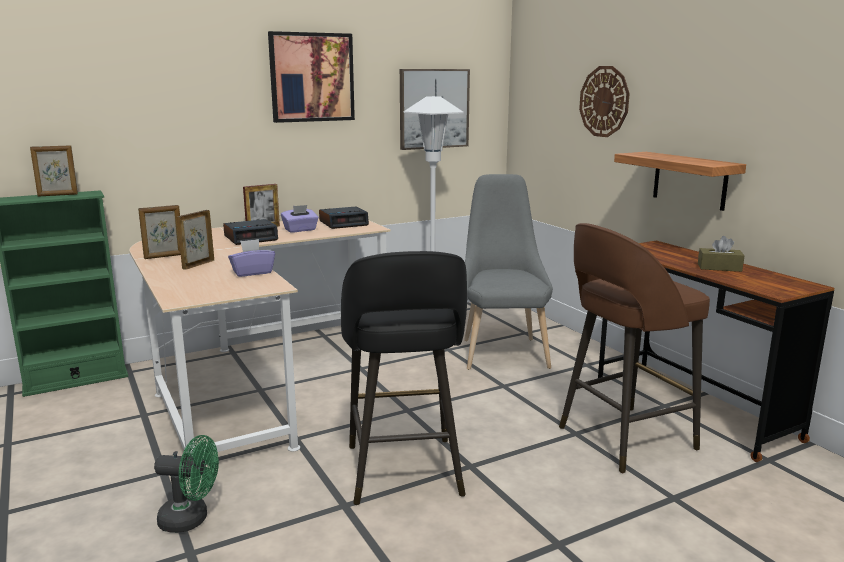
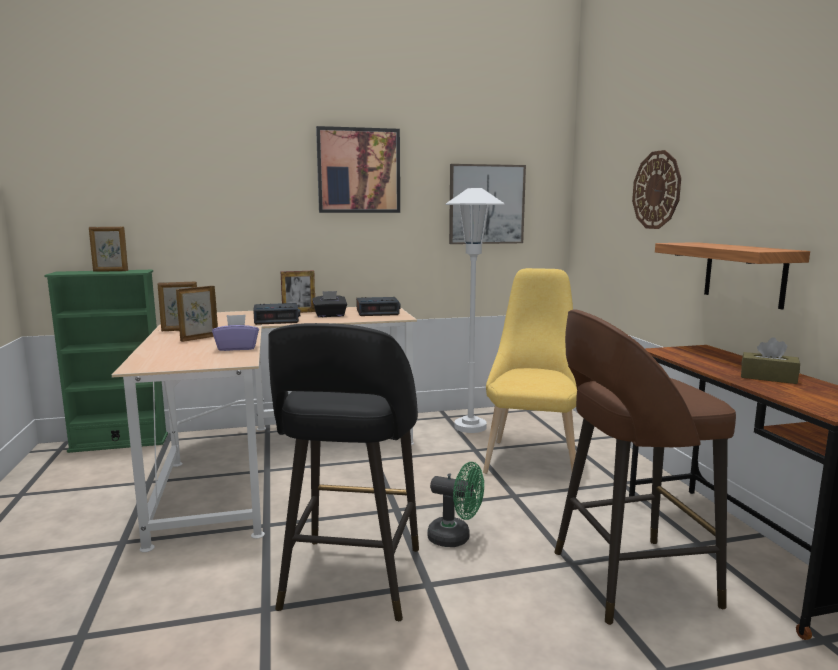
camera: 15 degrees right, 5 degrees down
(191, 519) = (109, 597): green fan -> green fan (456, 538)
(300, 230) = (330, 315): purple tissue box -> black tissue box
(502, 351) = (532, 457): grey chair -> yellow chair

